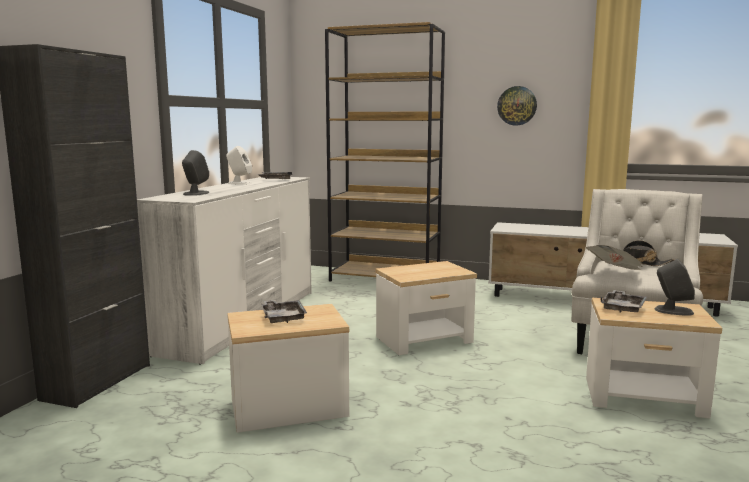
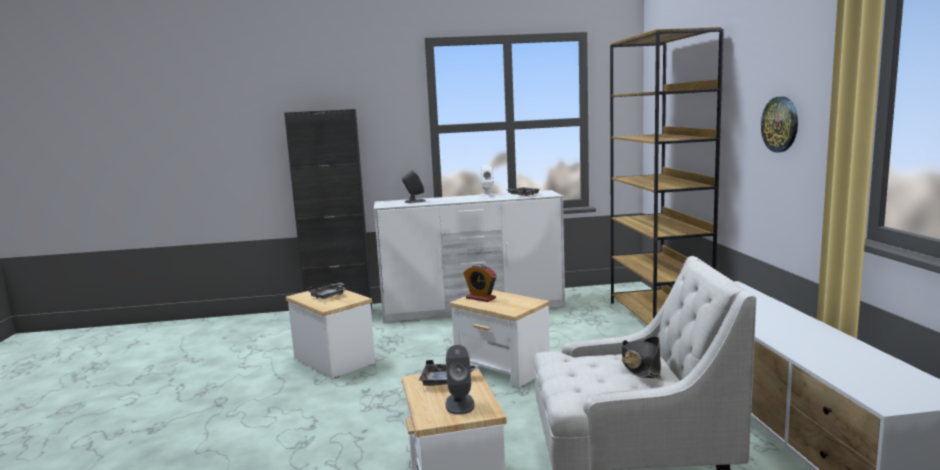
camera: 65 degrees right, 0 degrees up
(406, 273) = (480, 298): none -> alarm clock
(615, 273) = (568, 360): newspaper -> none

